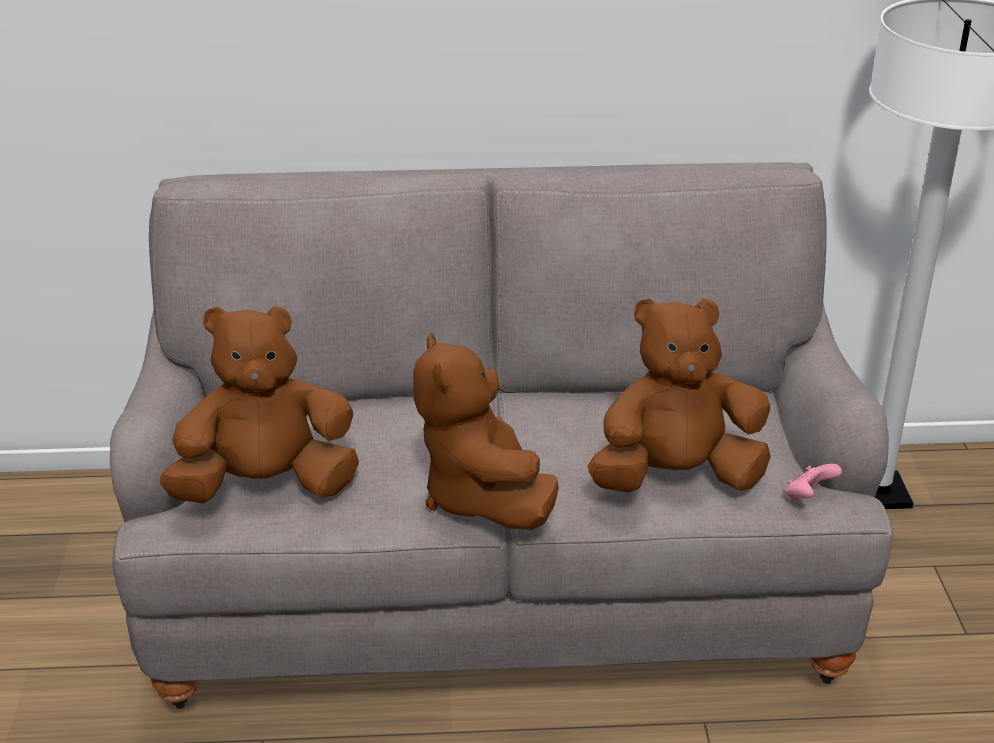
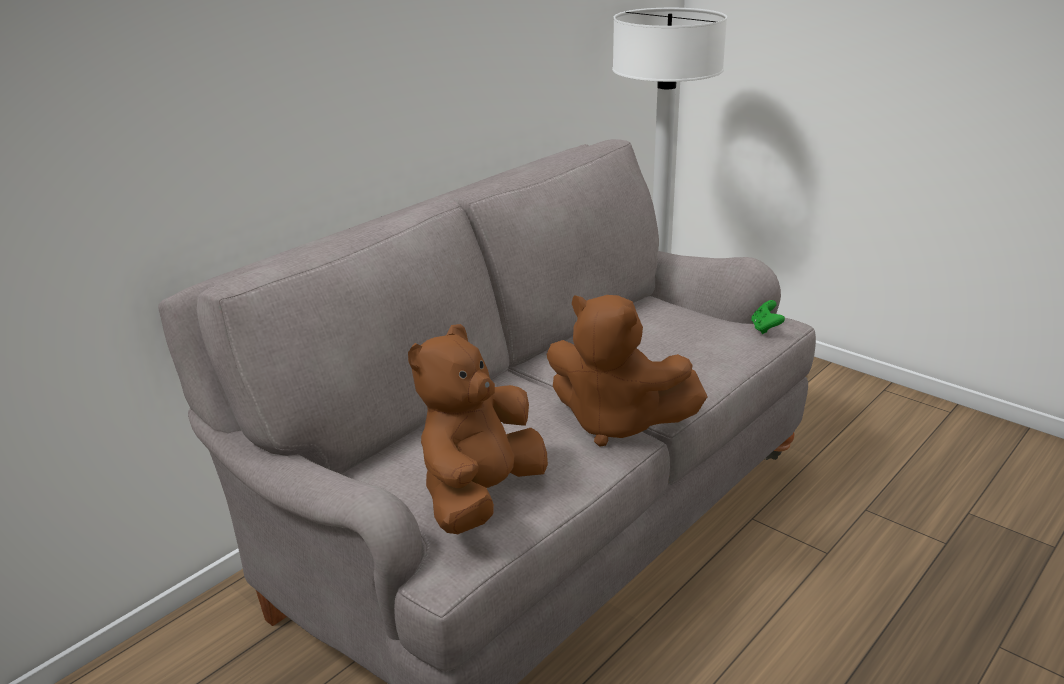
camera: 45 degrees left, 5 degrees down
(675, 477) = (697, 352): brown plush toy -> none
(808, 497) = (765, 328): pink game controller -> green game controller

